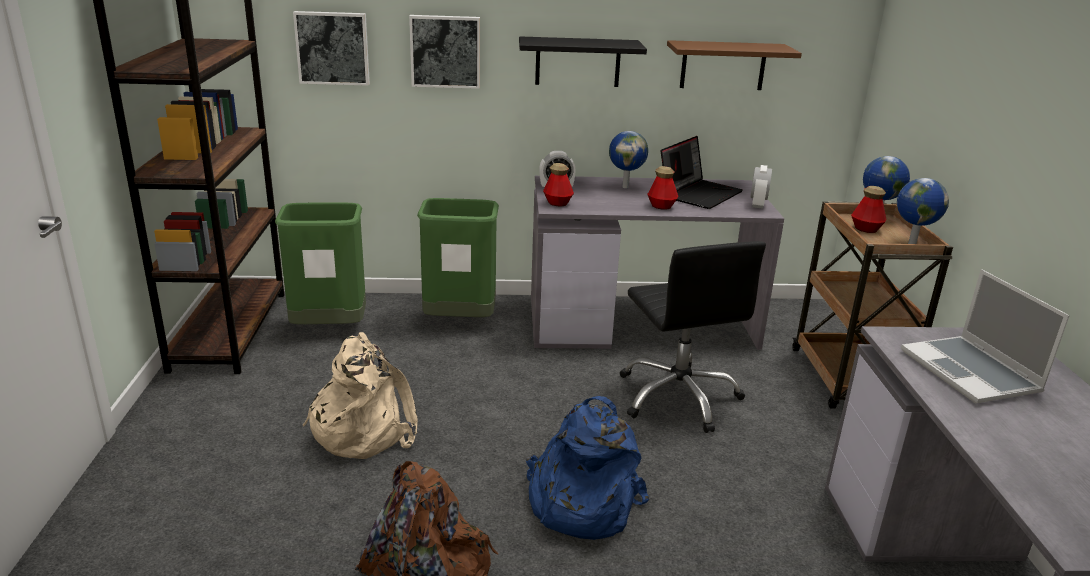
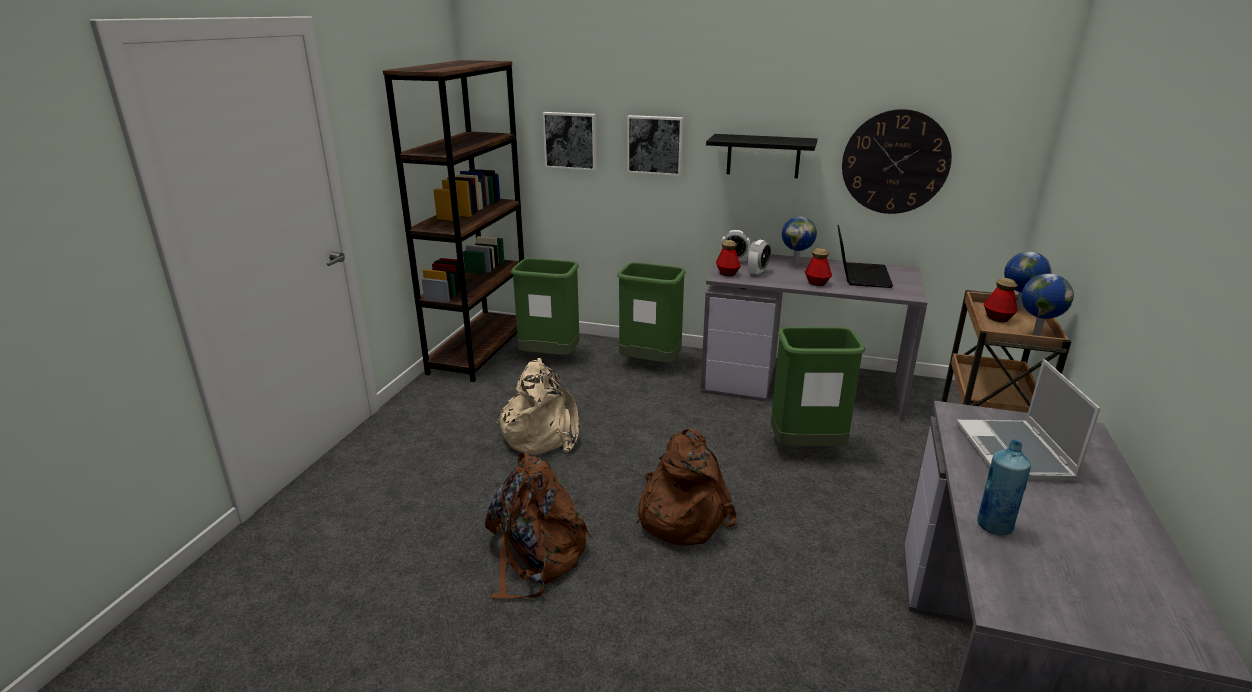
camera: 20 degrees right, 0 degrees up
(580, 503) = (680, 516): blue backpack -> brown backpack
(679, 396) = (806, 448): black office chair -> green trash can
(699, 194) = (860, 275): laptop -> laptop turned 45 degrees counterclockwise
(723, 65) = (895, 162): brown shelf -> wall clock
(757, 204) = (909, 288): alarm clock -> alarm clock (757, 273)
(1006, 456) = (994, 526): none -> blue bottle

